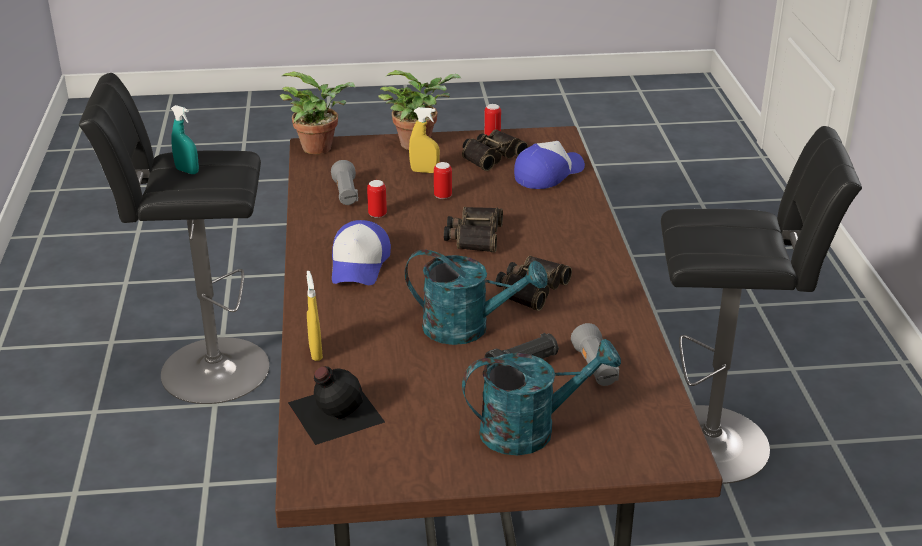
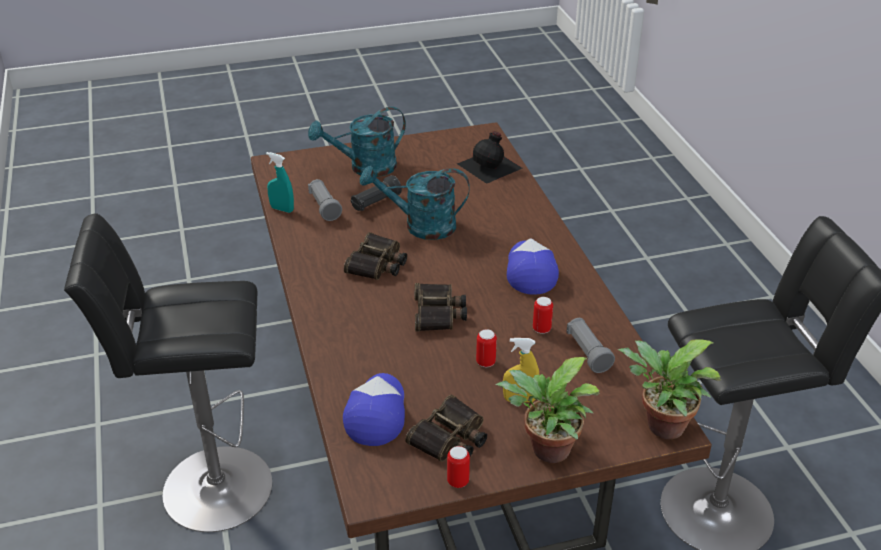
camera: 170 degrees right, 5 degrees up
(187, 171) = (766, 345): turquoise spray bottle -> turquoise spray bottle (282, 209)
(315, 352) = (523, 198): yellow spray bottle -> none
(548, 173) = (376, 413): cap -> cap turned 150 degrees clockwise

